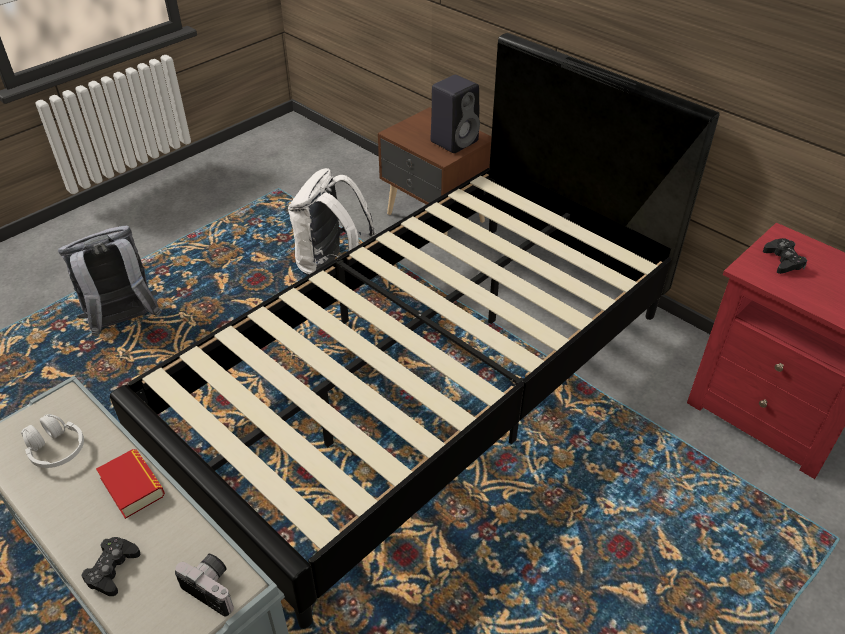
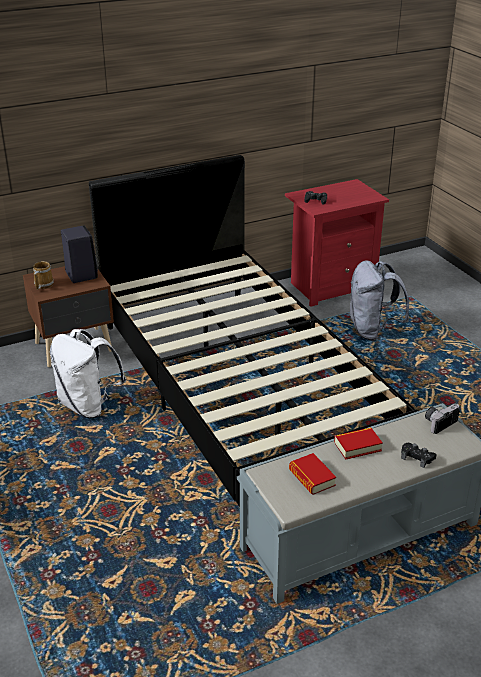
camera: 70 degrees left, 10 degrees down
(56, 449) = (311, 478): white headphones -> book
(124, 323) = (75, 531): grey backpack -> grey backpack (373, 331)
(415, 125) = (42, 285): none -> mug

